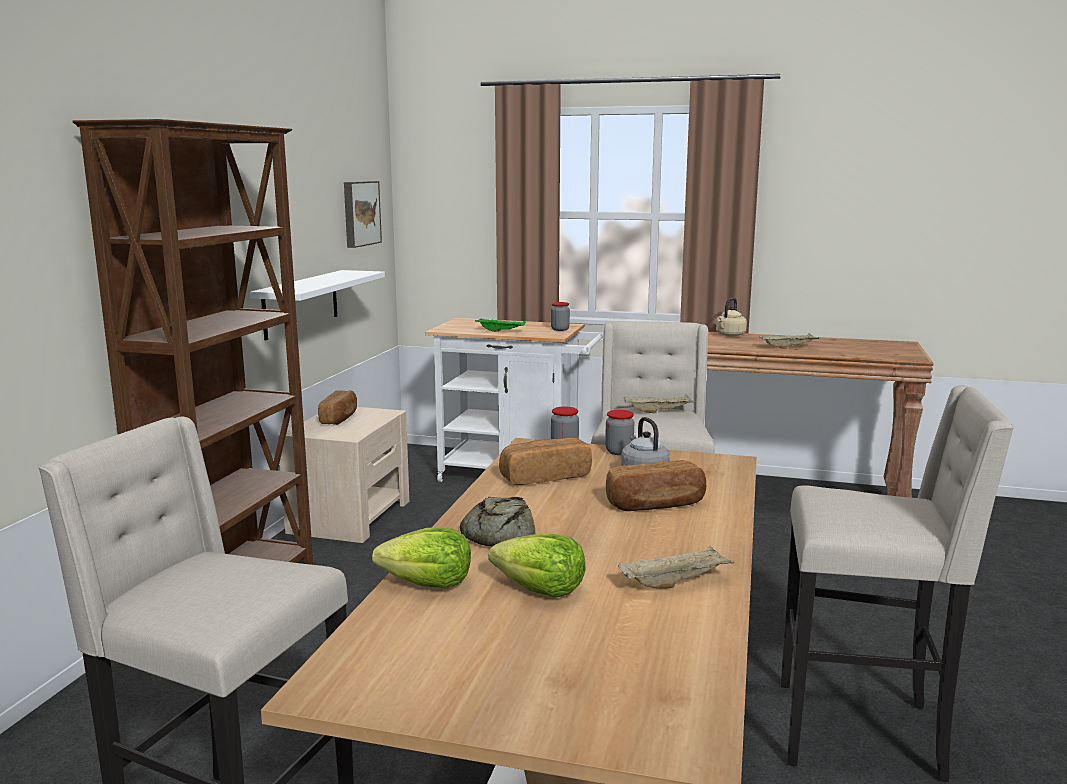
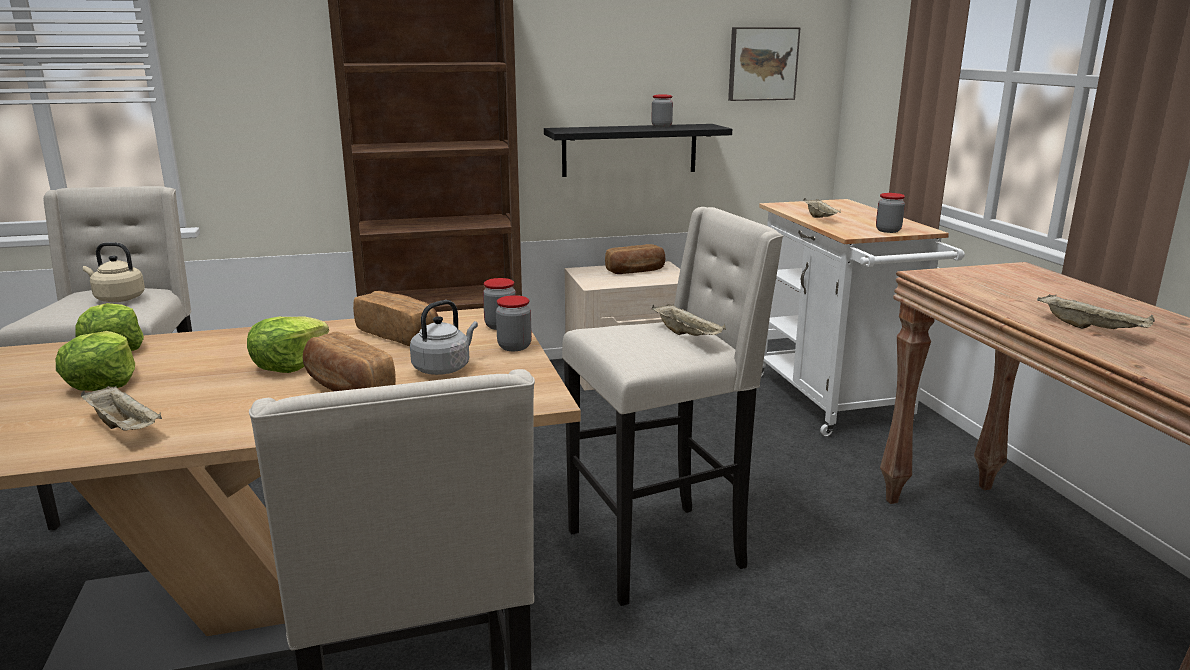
camera: 60 degrees right, 5 degrees up
(301, 303) = (629, 150): white shelf -> black shelf
(330, 276) = (661, 126): none -> jar
(498, 534) = (230, 348): bread -> none
(501, 331) = (820, 218): green tray -> beige tray
(576, 517) = (290, 364): none -> lettuce
(729, 335) = (1083, 291): beige kettle -> beige kettle (117, 299)

